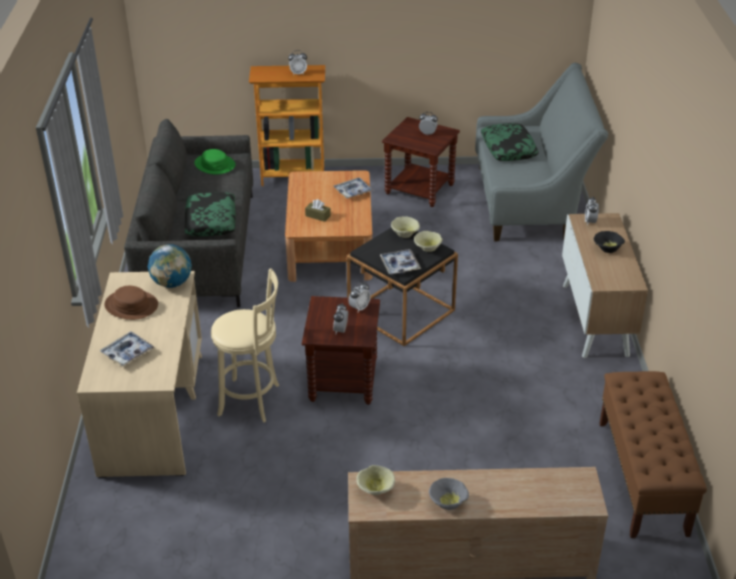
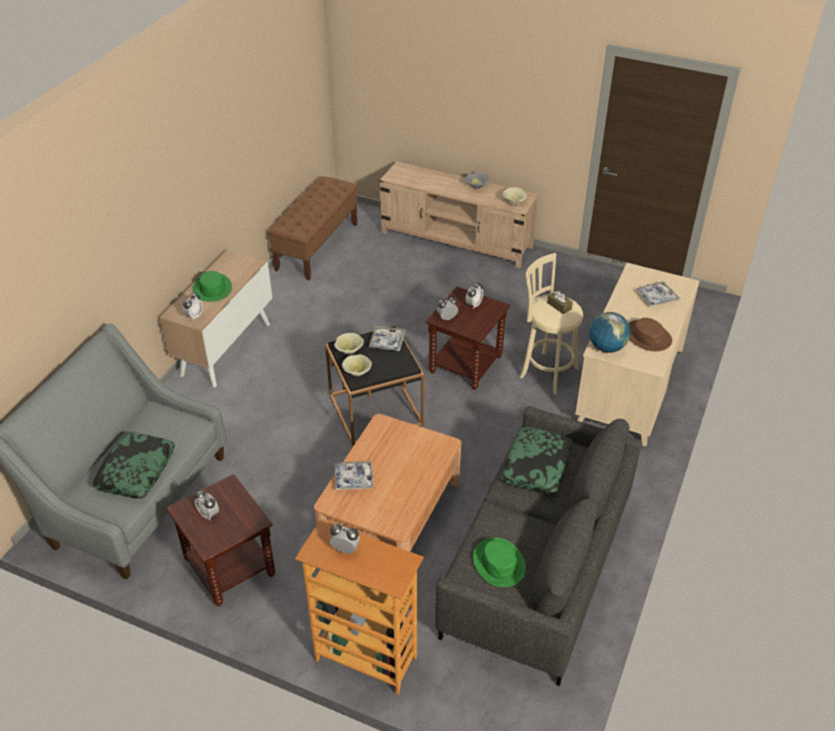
camera: 155 degrees left, 5 degrees up
(318, 216) = (413, 456): brown tissue box -> brown tissue box (559, 306)
(608, 249) = (212, 288): black bowl -> green hat

